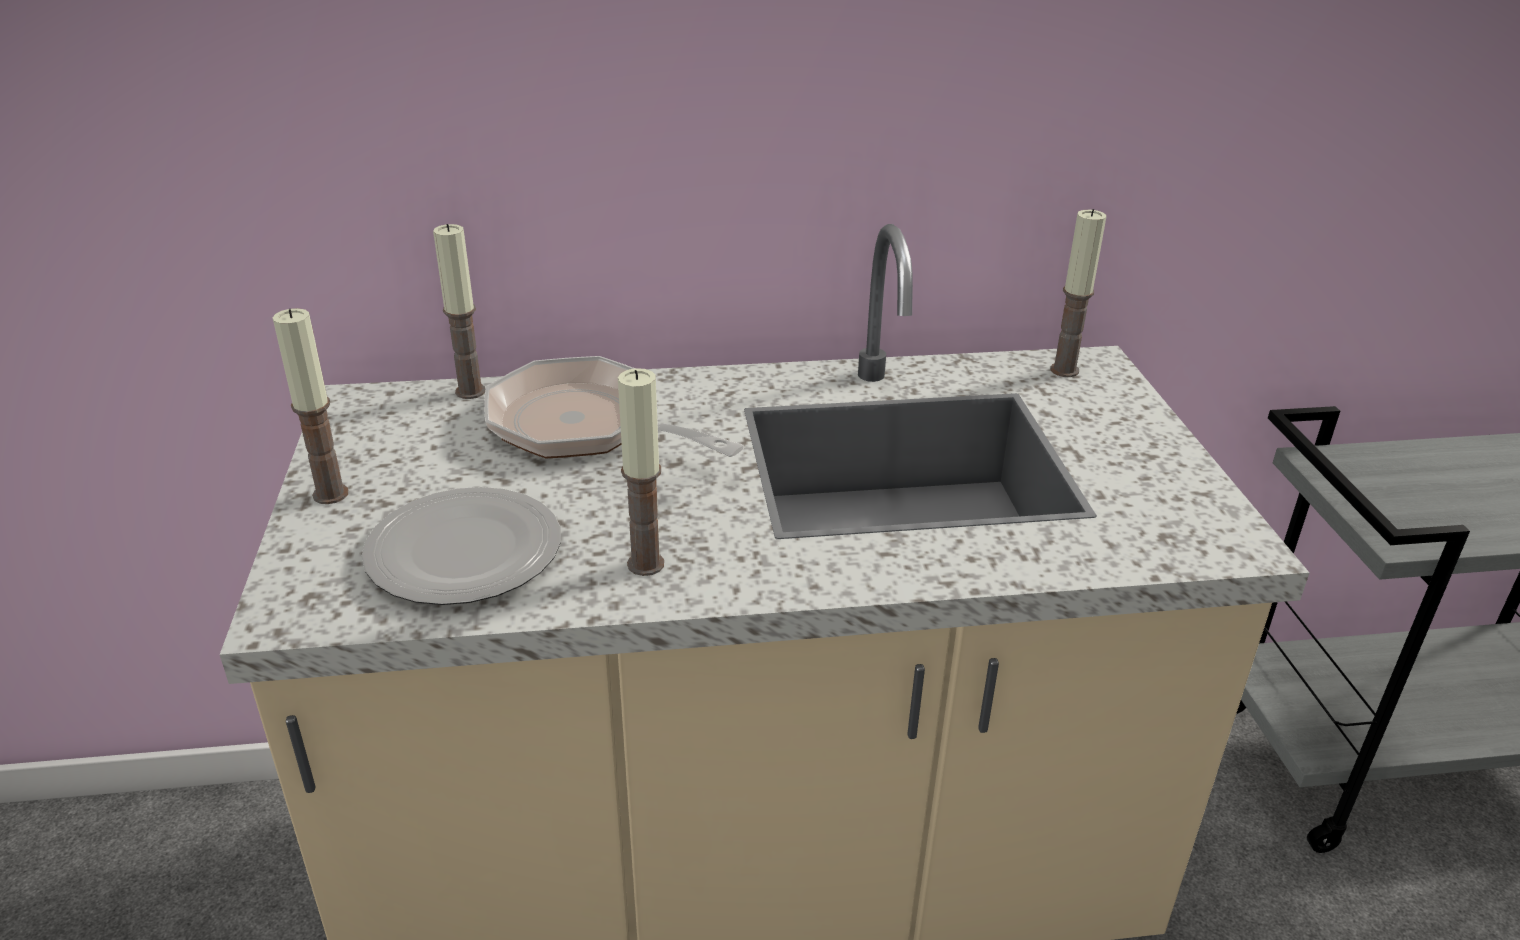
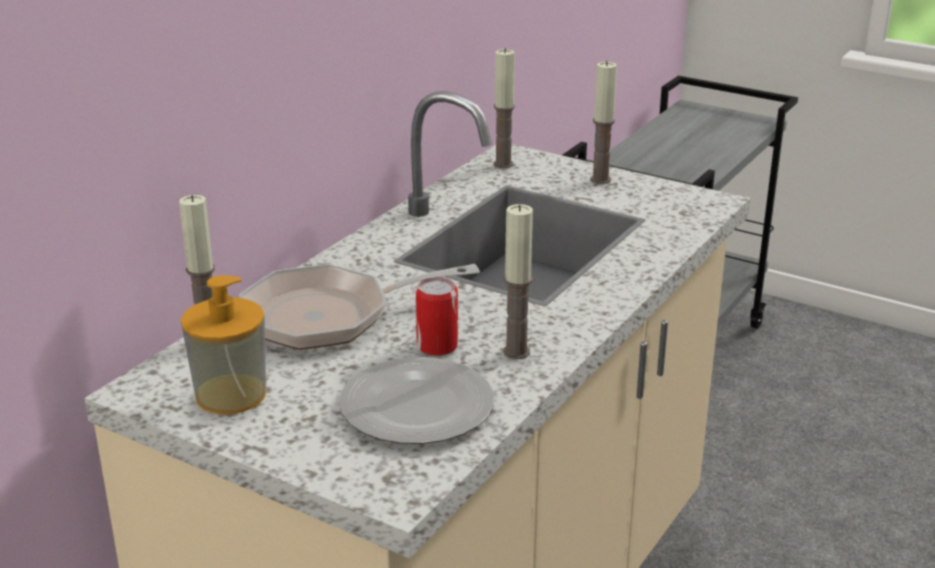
camera: 50 degrees left, 5 degrees down
(330, 494) = (265, 436): candle -> candle (600, 180)
(387, 444) = (230, 394): none -> soap dispenser
(599, 510) = (437, 346): none -> can

